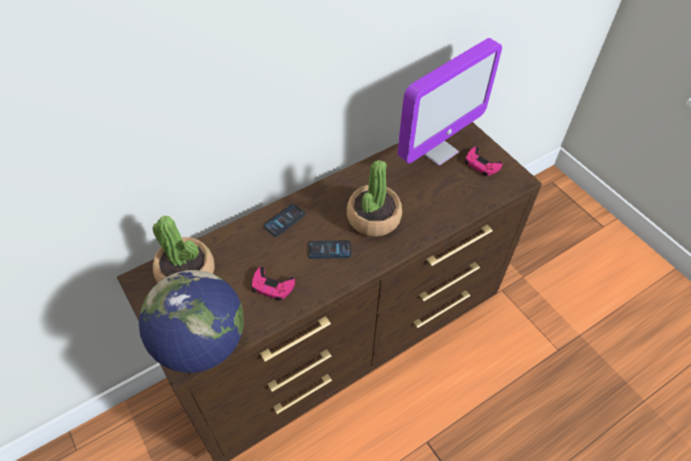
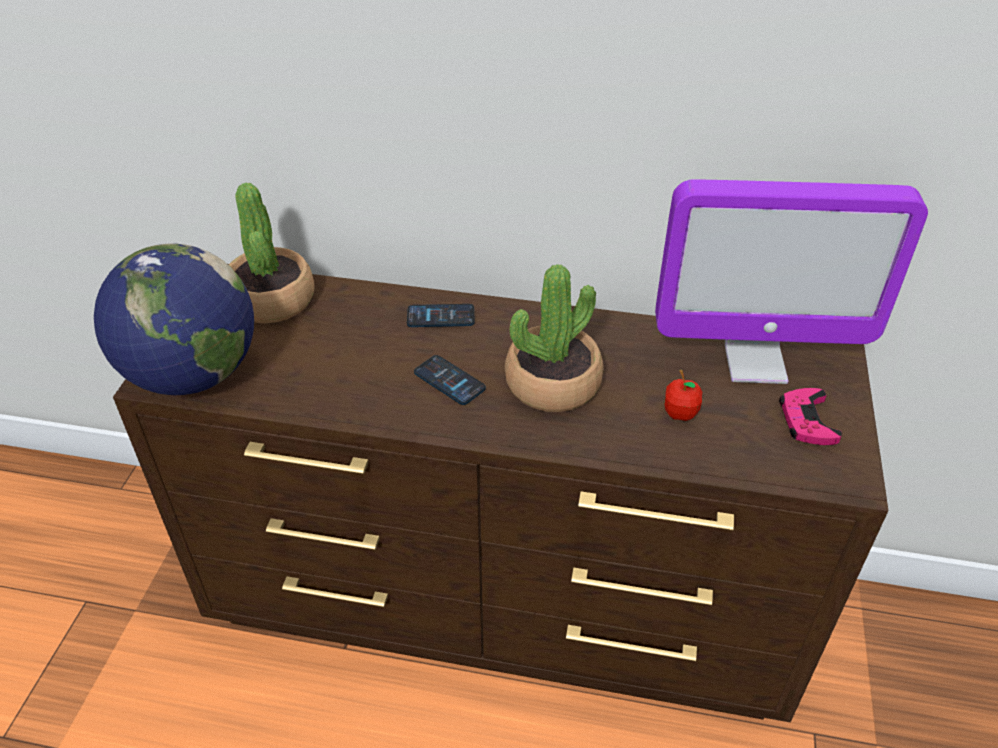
camera: 45 degrees right, 10 degrees down
(272, 286) = (335, 372): pink game controller -> none
(436, 195) = (680, 413): none -> apple

